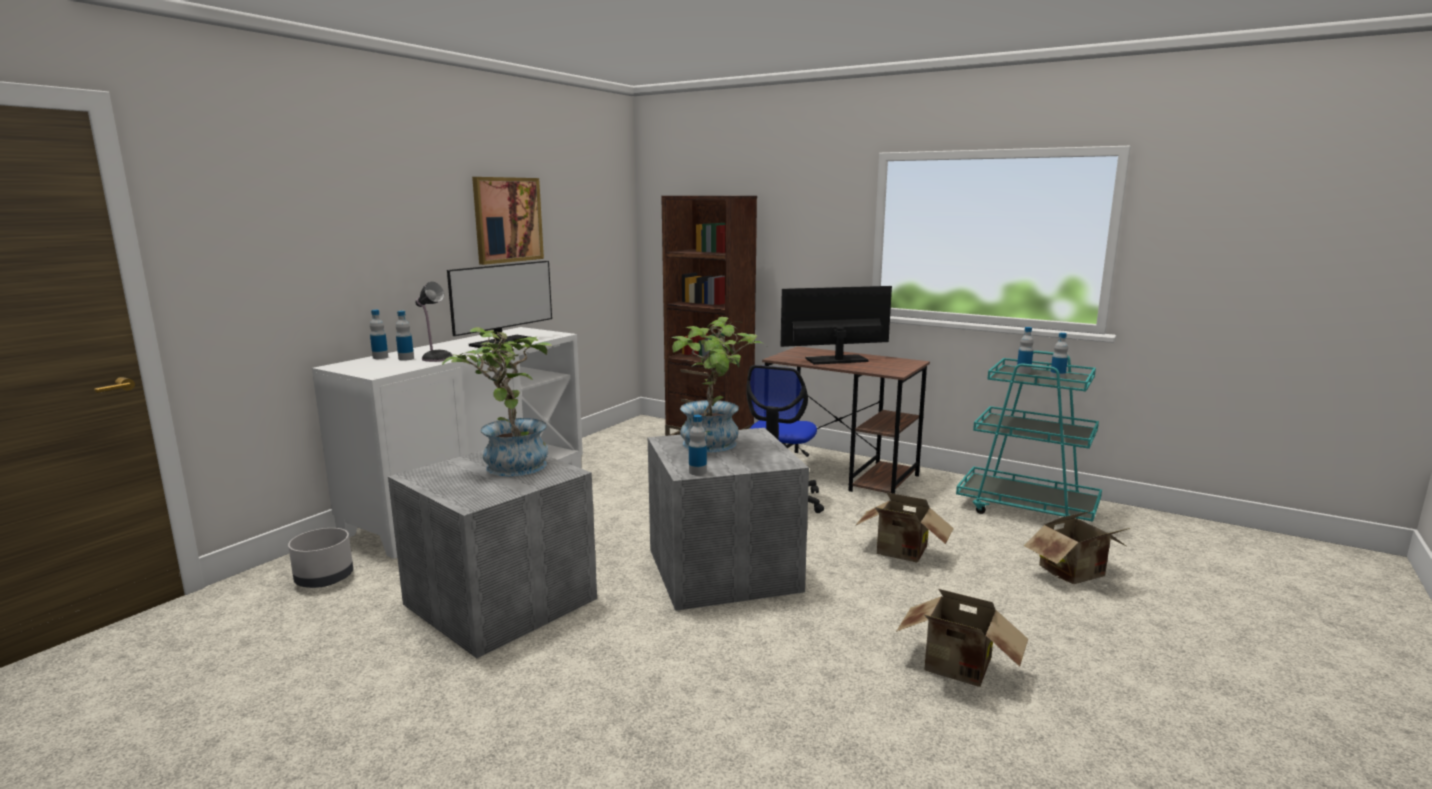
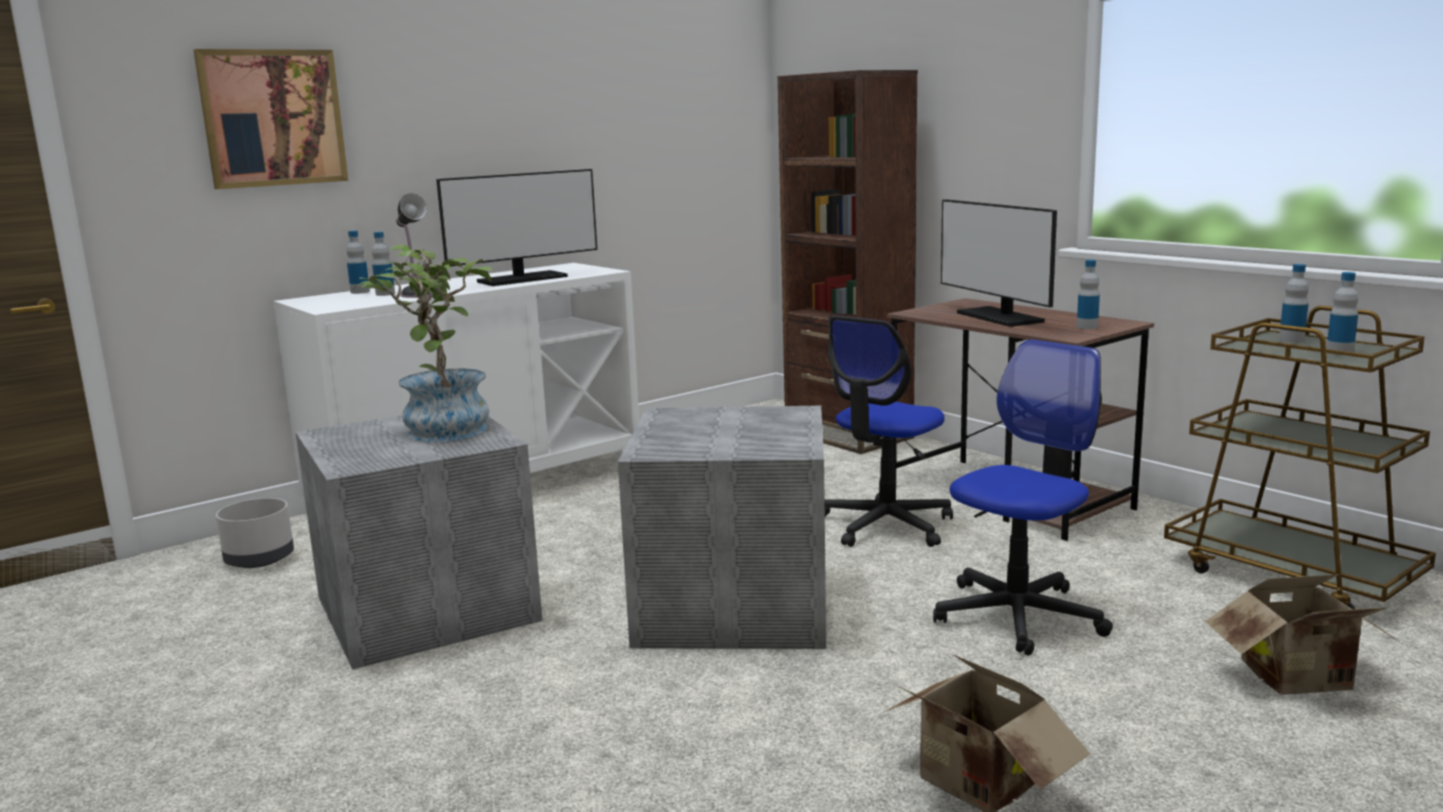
camera: 20 degrees right, 0 degrees up
(507, 220) = (556, 116): picture -> picture (273, 118)
(697, 472) = (661, 453): bottle -> bottle (1087, 327)
(715, 445) = (724, 423): potted plant -> none
(836, 360) = (999, 317): monitor -> monitor turned 120 degrees counterclockwise
(902, 554) = (1018, 616): cardboard box -> office chair
(1027, 509) = (1292, 575): turquoise cart -> brown cart

